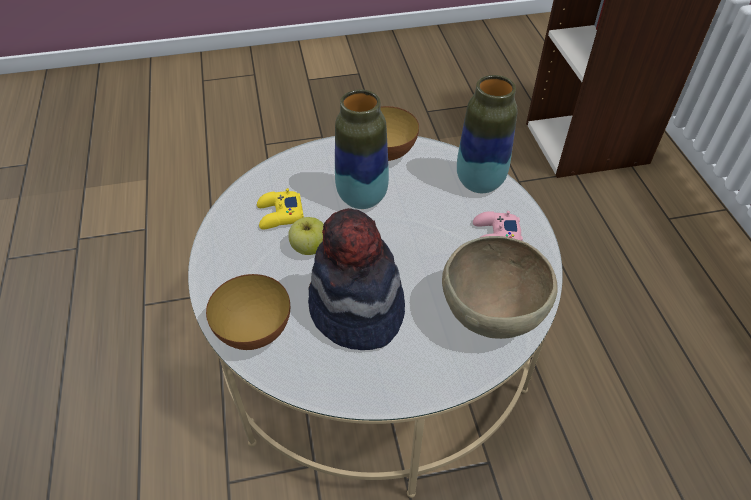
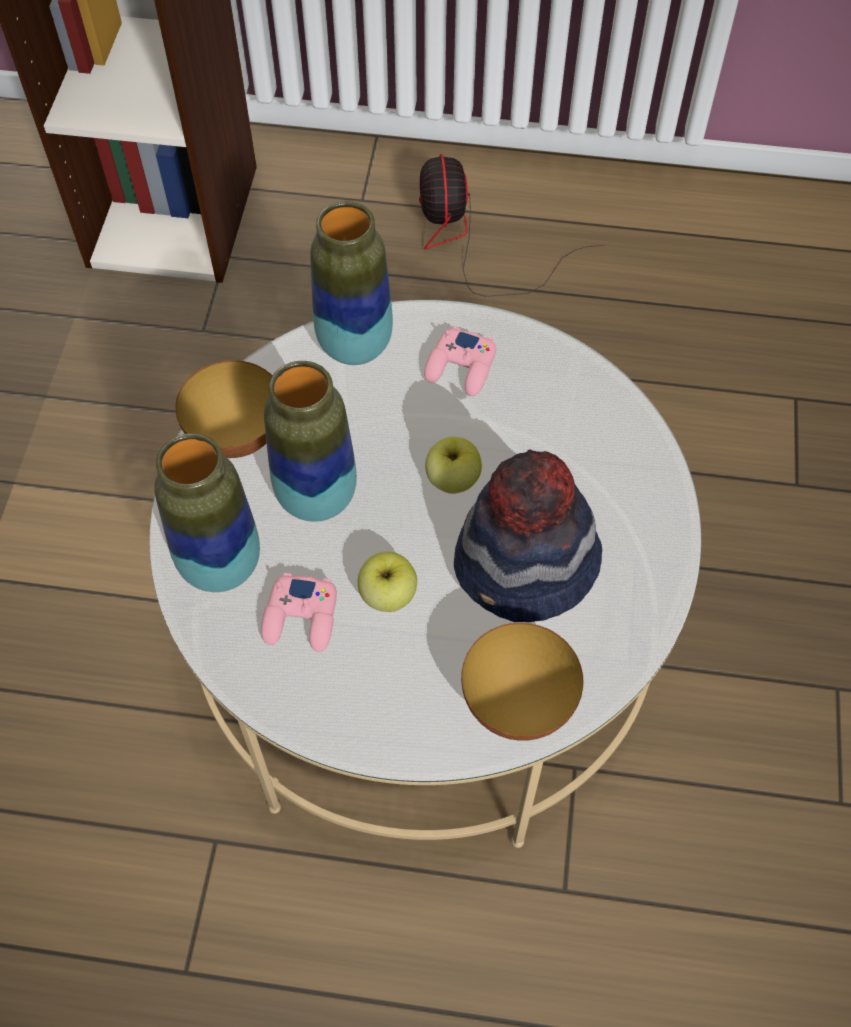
camera: 70 degrees left, 10 degrees up
(279, 214) = (301, 618): yellow game controller -> pink game controller
(300, 173) = (221, 565): none -> vase
(406, 255) = (452, 479): none -> apple
(491, 315) = (586, 422): brown bowl -> none
(683, 284) = (471, 242): none -> fan

